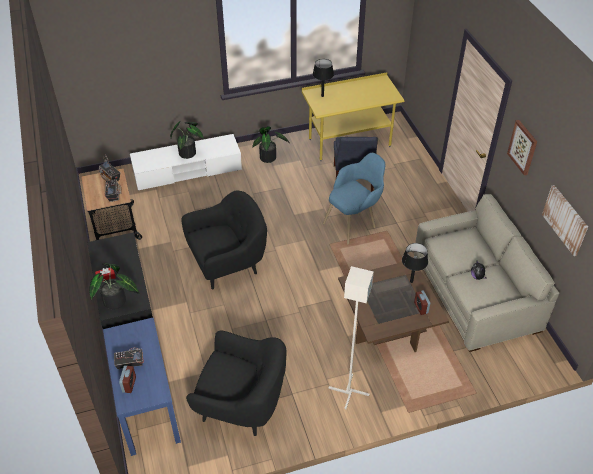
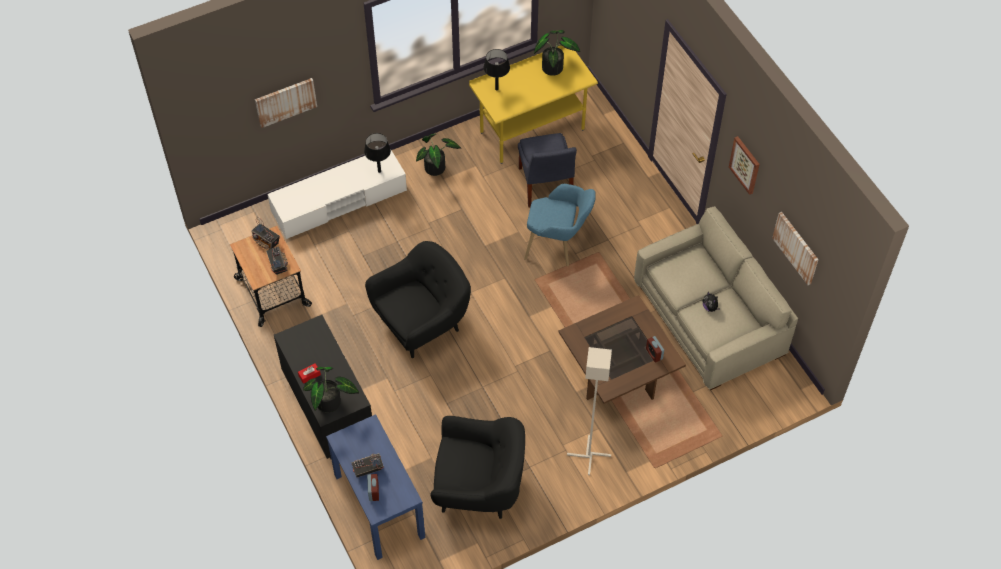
camera: 10 degrees left, 10 degrees up
(147, 71) = (285, 101): none -> picture
(189, 152) = (341, 182): potted plant -> potted plant (554, 66)
(354, 222) = (558, 246): blue armchair -> blue armchair turned 60 degrees clockwise
(411, 281) = (639, 323): black table lamp -> black table lamp (379, 171)

